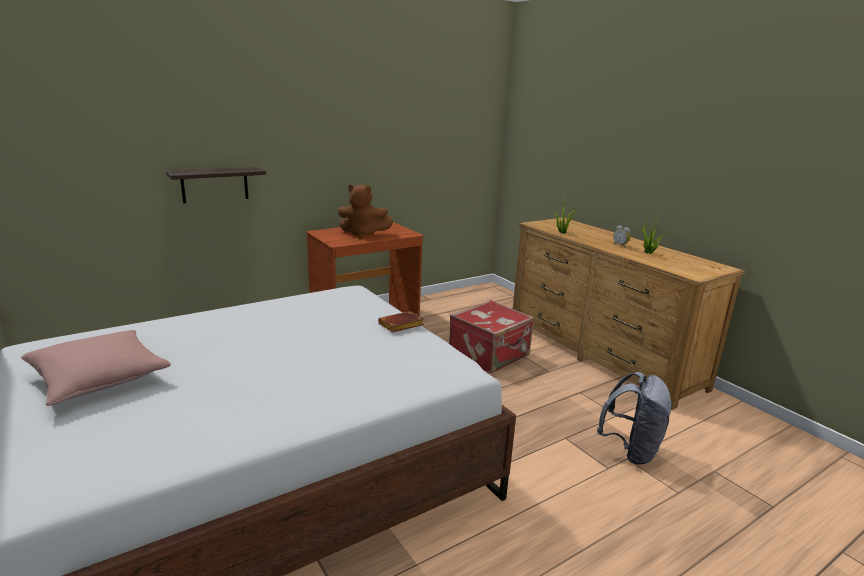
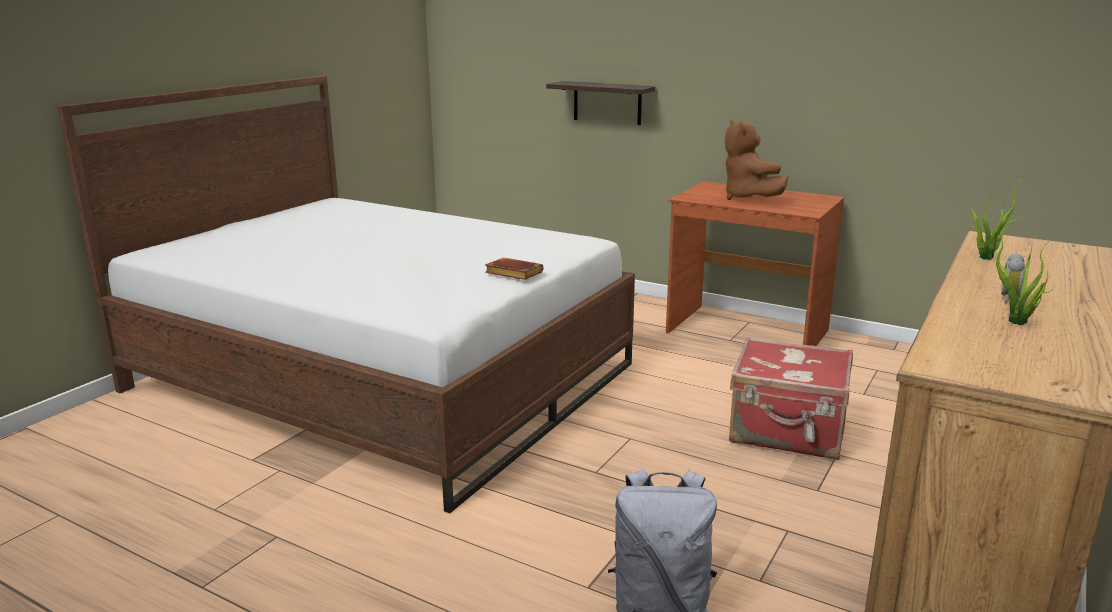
camera: 65 degrees right, 0 degrees up
(99, 379) = (301, 224): pink pillow -> none

